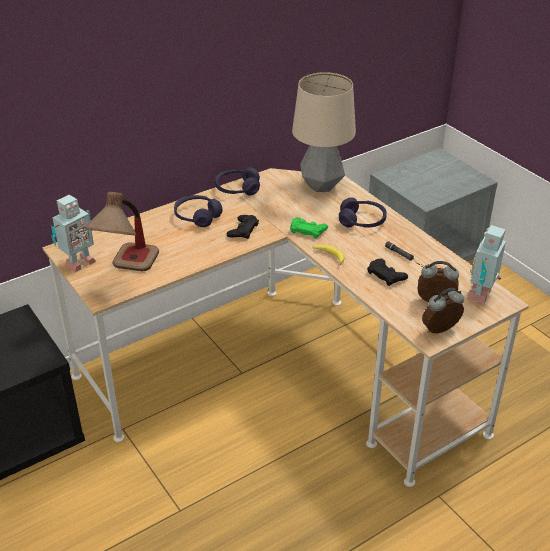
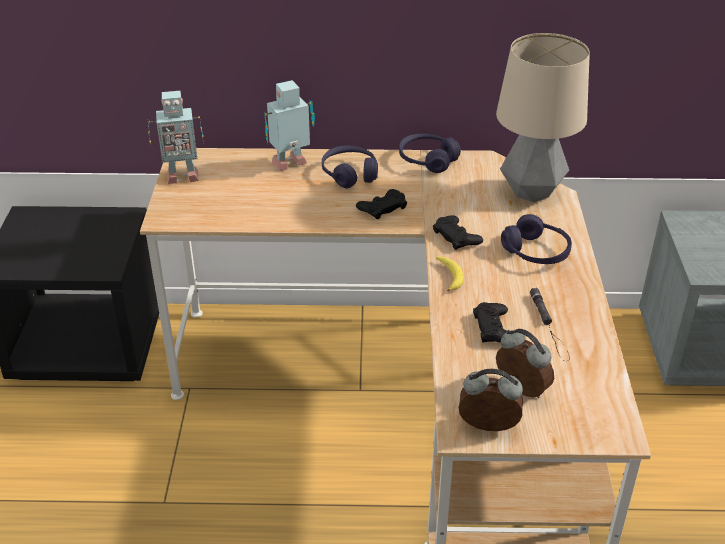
camera: 35 degrees right, 0 degrees up
(128, 273) = (215, 205): table lamp -> none
(308, 230) = (456, 237): green game controller -> black game controller
(482, 294) = (597, 409): toy robot -> toy robot (291, 164)

